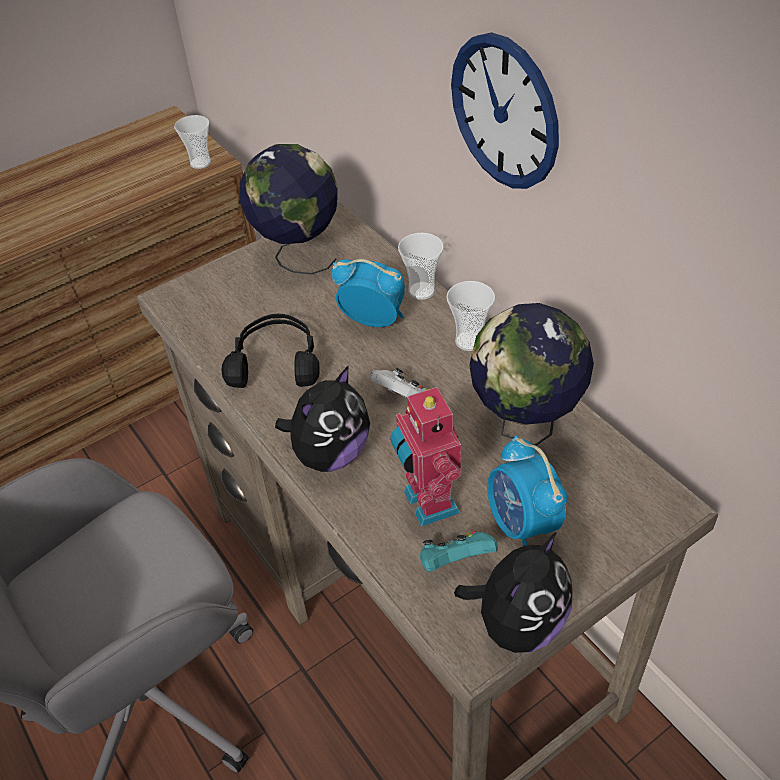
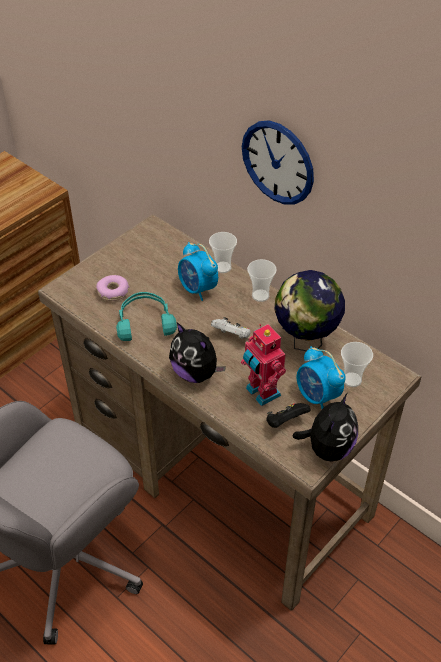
camera: 15 degrees left, 0 degrees up
(200, 163) = (38, 192): cup -> cup (352, 379)
(244, 310) = (113, 292): none -> donut
(276, 362) = (145, 322): black headphones -> turquoise headphones
(298, 254) = (136, 252): globe -> none
(330, 454) = (196, 373): plush toy -> plush toy turned 105 degrees clockwise
(373, 320) = (198, 289): alarm clock -> alarm clock turned 135 degrees counterclockwise
(455, 562) = (285, 422): turquoise game controller -> black game controller

